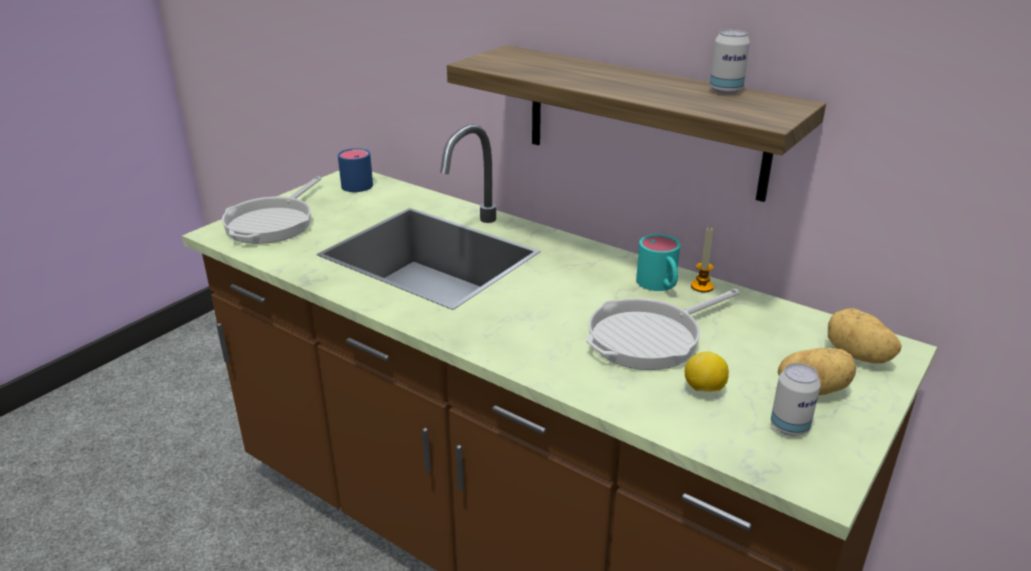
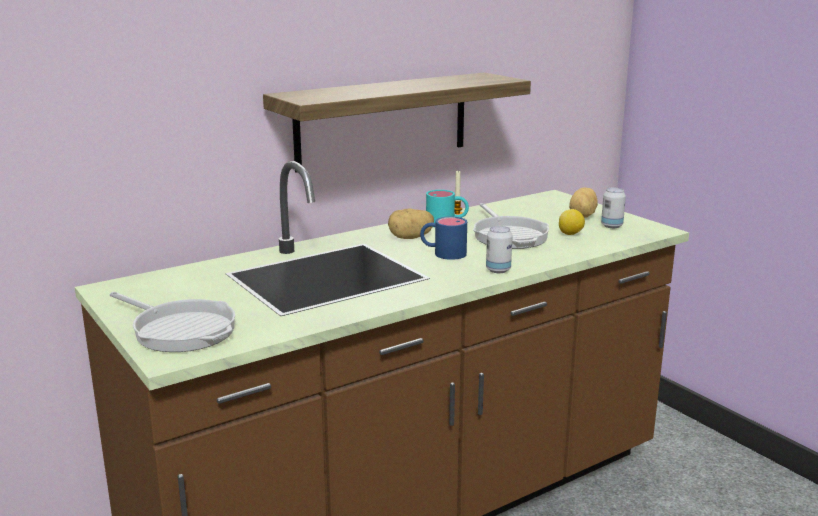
camera: 70 degrees left, 10 degrees down
(357, 183) = (131, 287): blue mug -> blue mug (443, 253)
(725, 90) = (446, 78): can -> can (498, 270)
(857, 356) = (555, 202): potato -> potato (410, 238)

